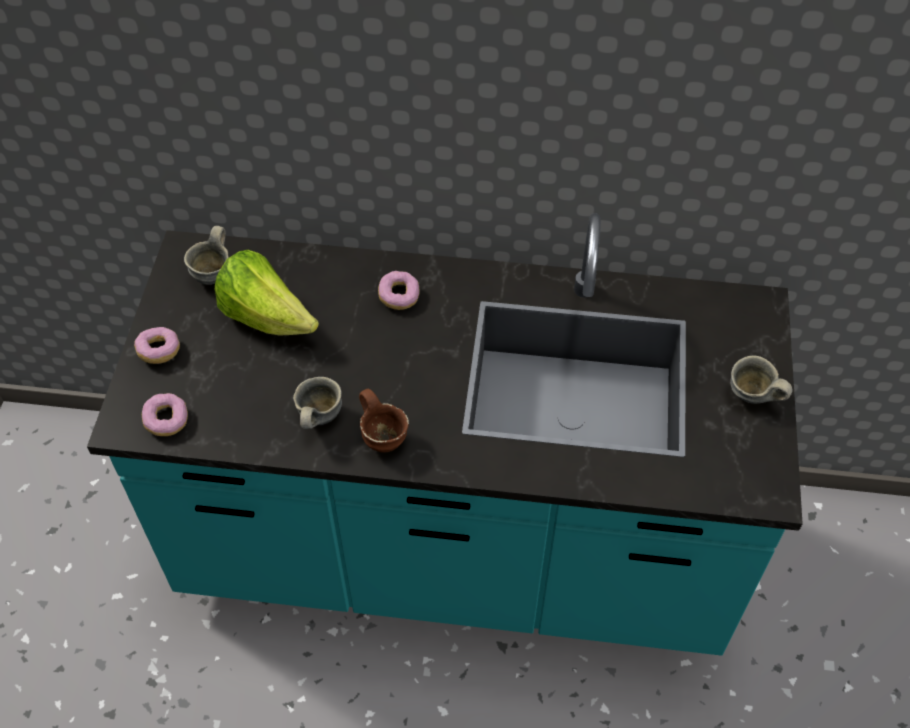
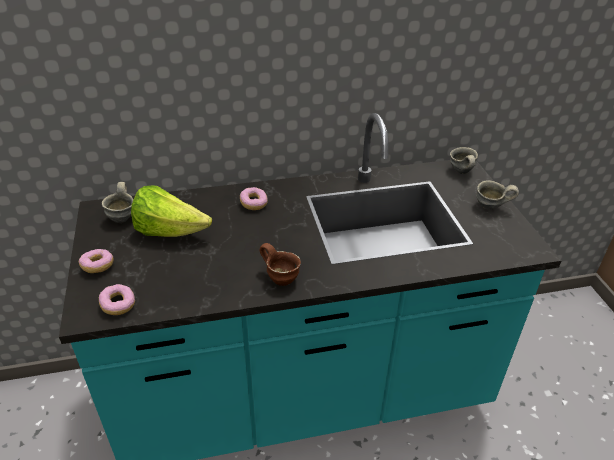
camera: 20 degrees left, 15 degrees down
(317, 419) = (230, 278): grey mug -> grey mug (460, 172)

